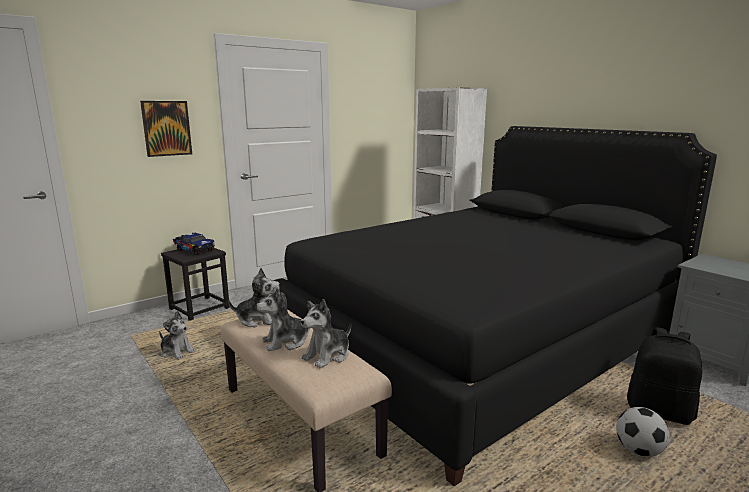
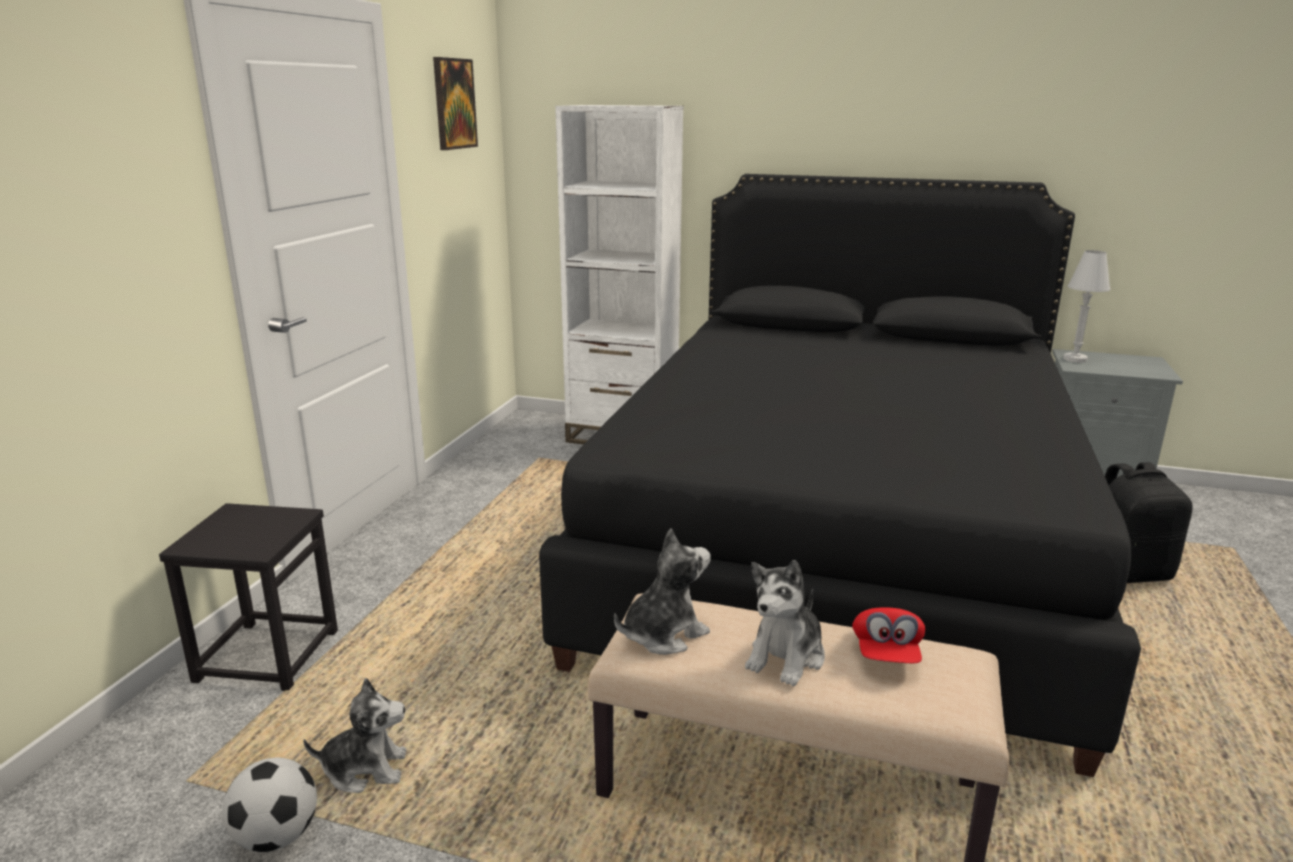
camera: 35 degrees left, 5 degrees up
(166, 128) = (113, 231): picture -> picture (454, 104)
(194, 250) = (239, 525): toy truck -> none
(328, 355) = (886, 653): plush toy -> red cap
(638, 451) = (1171, 632): football -> football (277, 836)
(704, 261) = (1075, 359): none -> white table lamp

